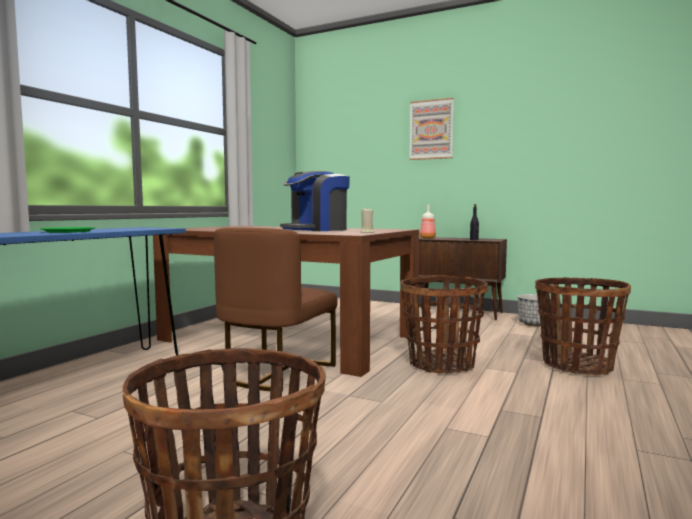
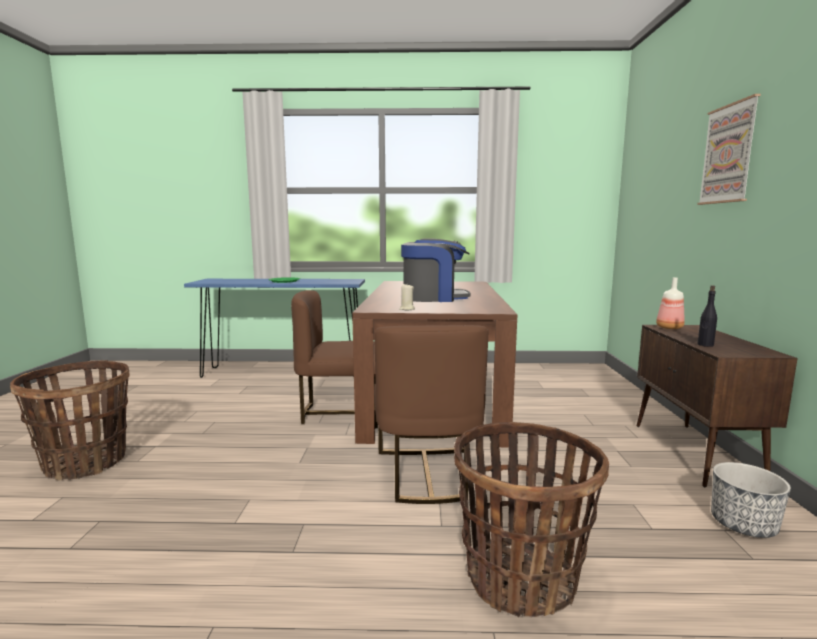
camera: 65 degrees right, 5 degrees up
(316, 230) = (434, 298): coffee machine -> coffee machine turned 150 degrees clockwise
(441, 364) = (426, 474): basket -> brown chair

